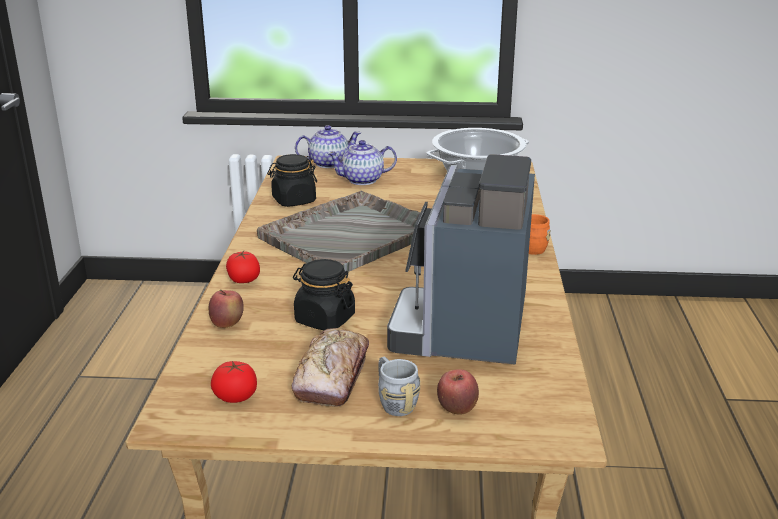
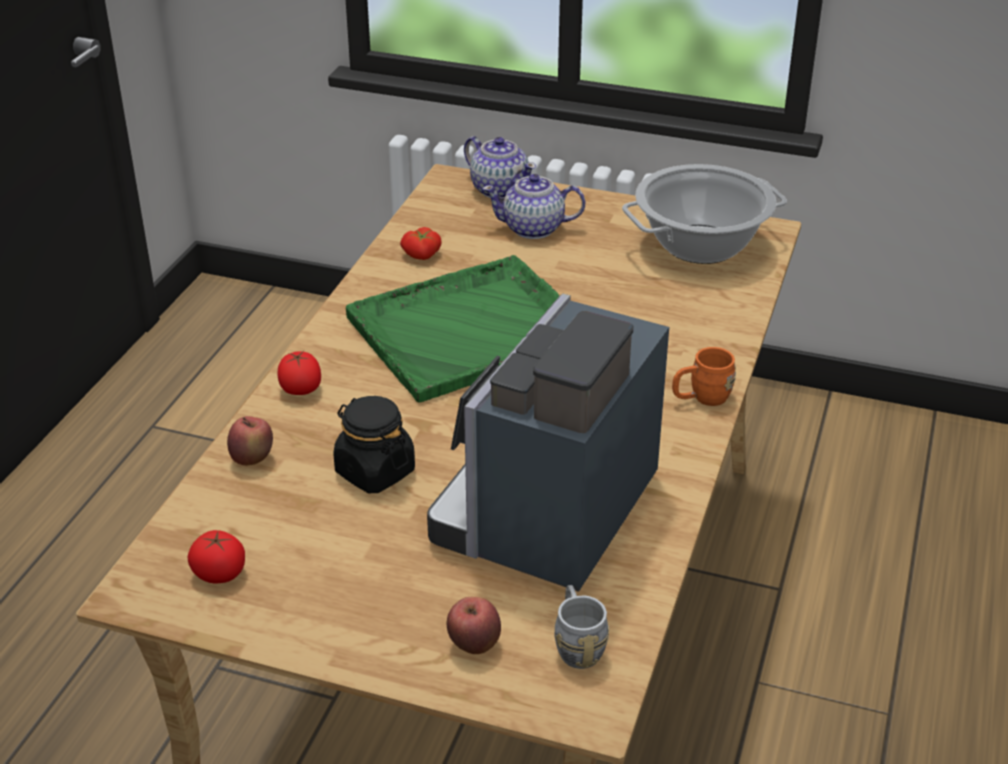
camera: 15 degrees right, 10 degrees up
(293, 201) = (422, 255): black jar -> tomato
(328, 163) = (499, 189): teapot -> teapot turned 45 degrees clockwise
(332, 376) = (346, 565): bread -> none
(351, 234) = (472, 330): grey tray -> green tray
(394, 402) = (403, 617): grey mug -> grey mug (577, 644)

